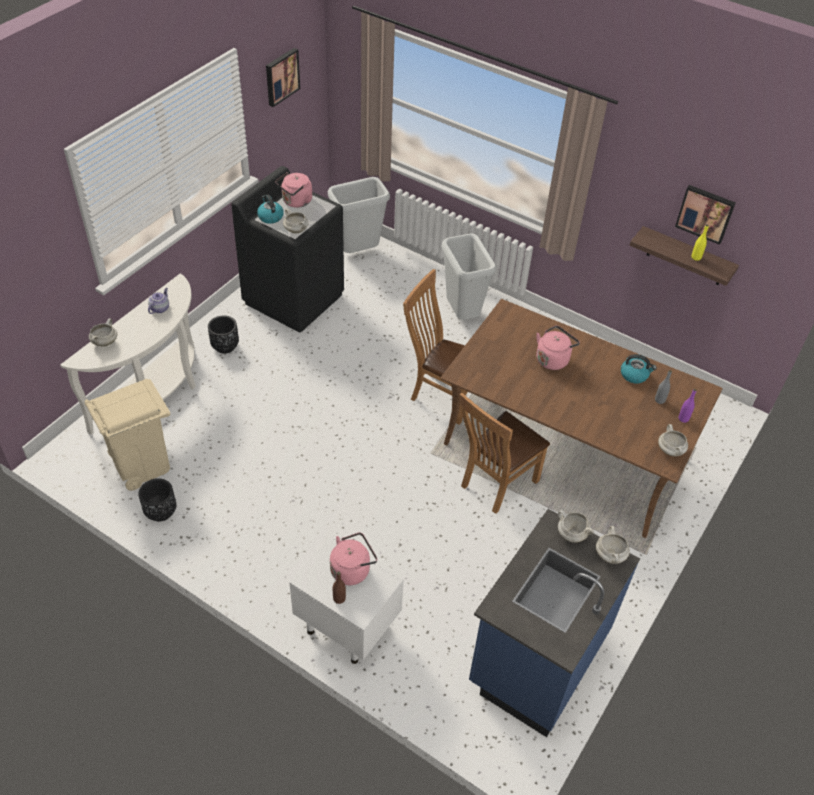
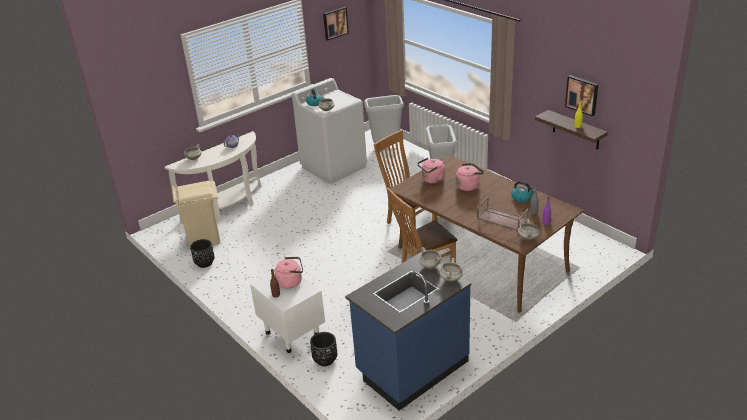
camera: 20 degrees right, 15 degrees down
(225, 346) = (280, 187): black planter -> black planter (325, 360)
(294, 298) = (334, 167): black washing machine -> white washing machine
(296, 202) = (333, 97): pink kettle -> pink kettle (432, 180)
(622, 418) = (501, 218): none -> brown tray

